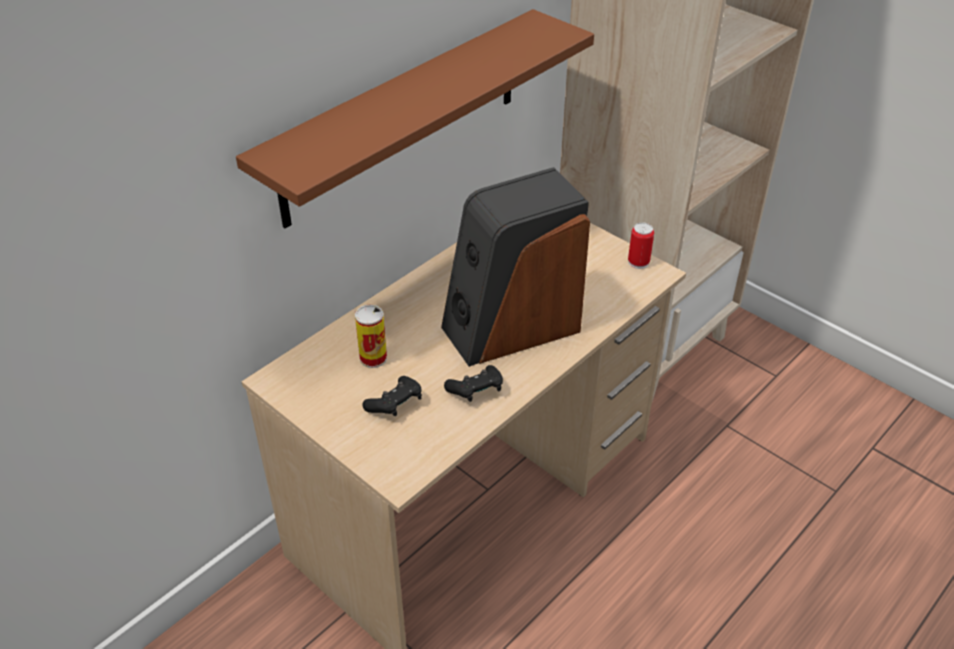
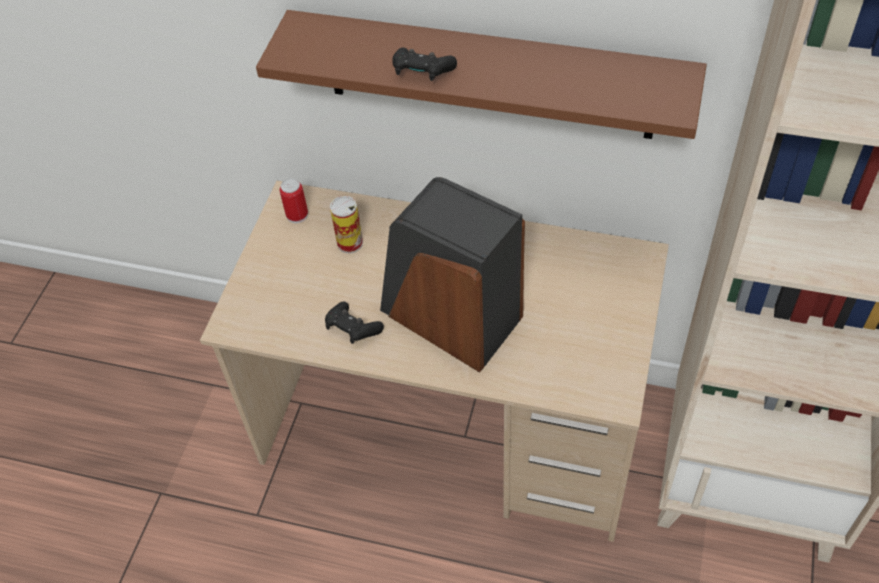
camera: 65 degrees right, 10 degrees up
(395, 405) = (305, 284): black game controller -> black game controller (422, 73)
(638, 262) = (623, 377): can -> can (297, 215)

